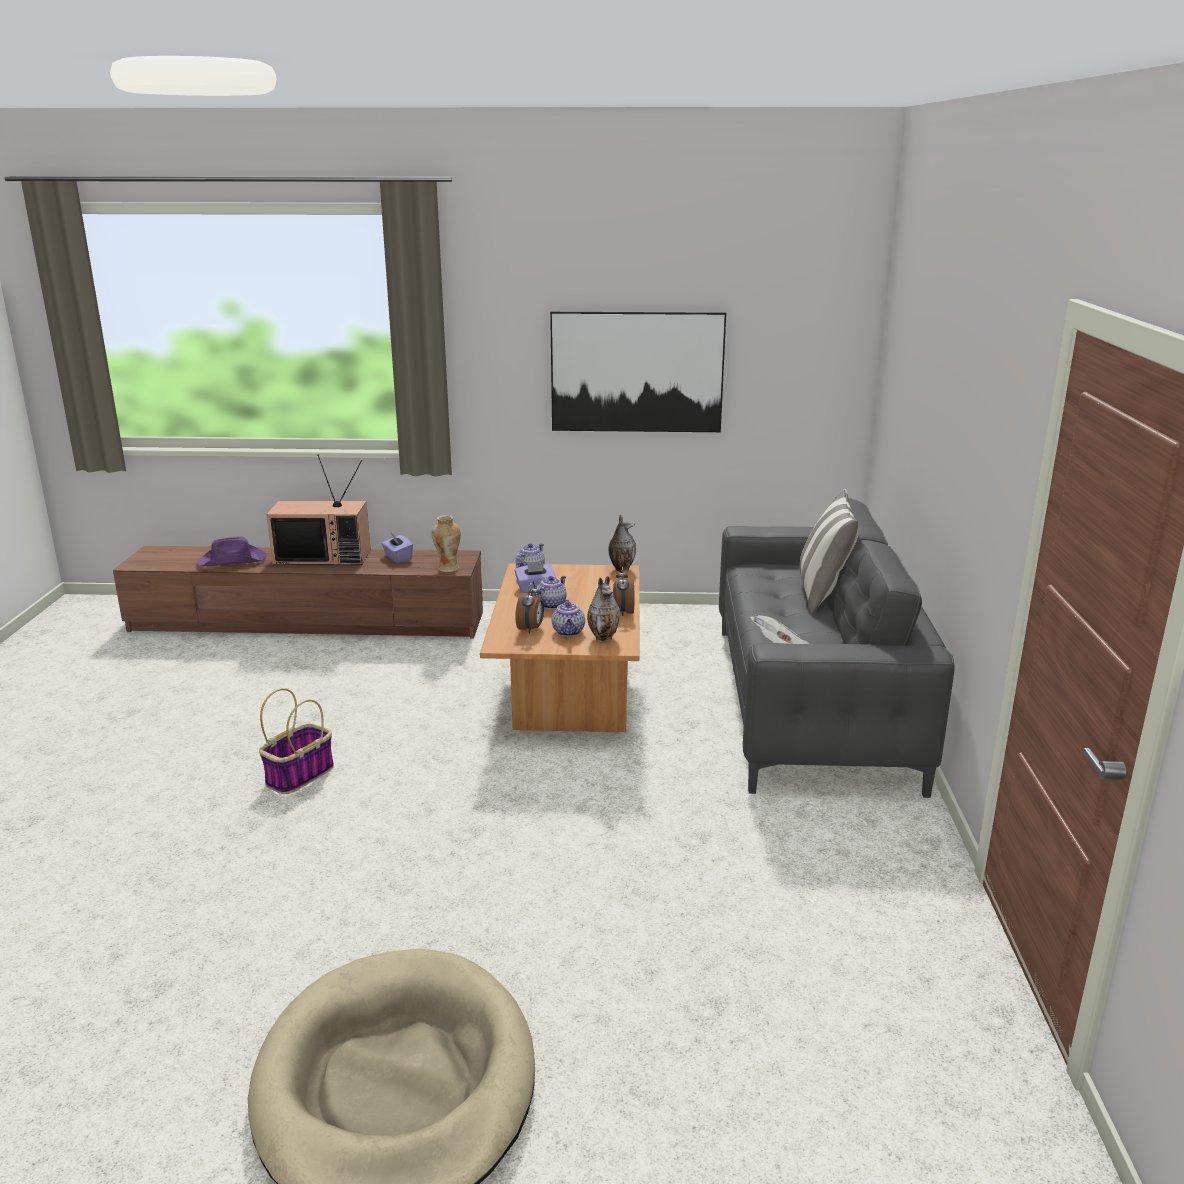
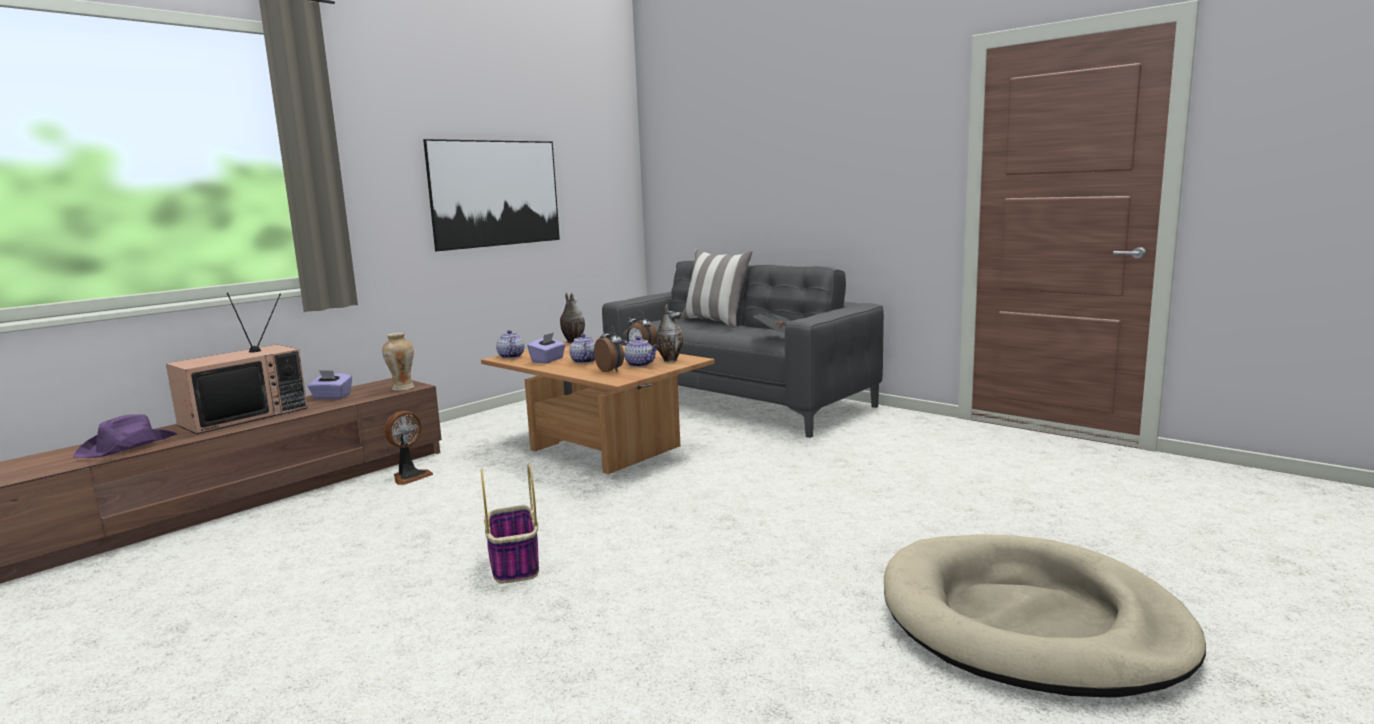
camera: 50 degrees left, 10 degrees down
(413, 653) = (409, 476): none -> fan

